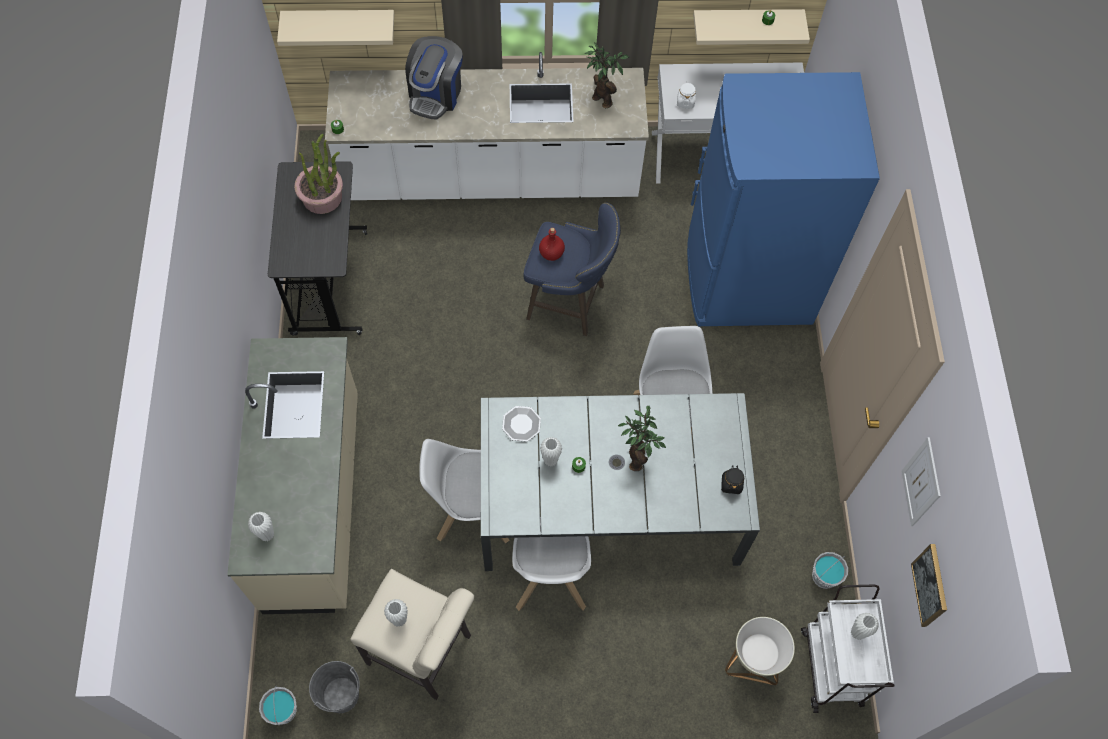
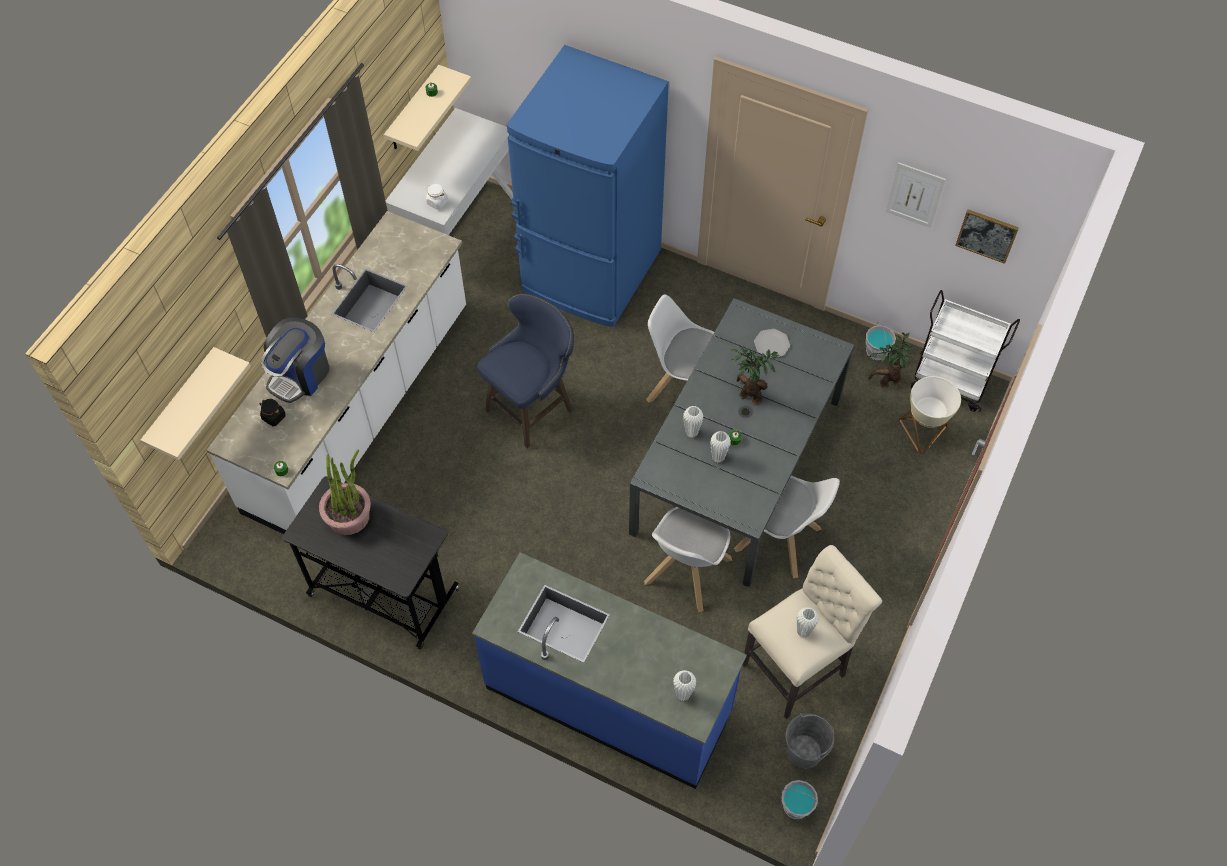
camera: 60 degrees left, 5 degrees down
(315, 502) = (609, 699): beige counter -> blue counter
(436, 94) = (300, 375): coffee machine -> coffee machine turned 75 degrees clockwise
(521, 424) = (672, 463): plate -> plate (771, 344)
(552, 253) = (516, 371): red bottle -> none
(601, 98) = (397, 254): potted plant -> potted plant (886, 382)
(731, 484) = (807, 344): black jar -> black jar (273, 417)
(857, 633) = (961, 327): white vase -> white vase (691, 432)

